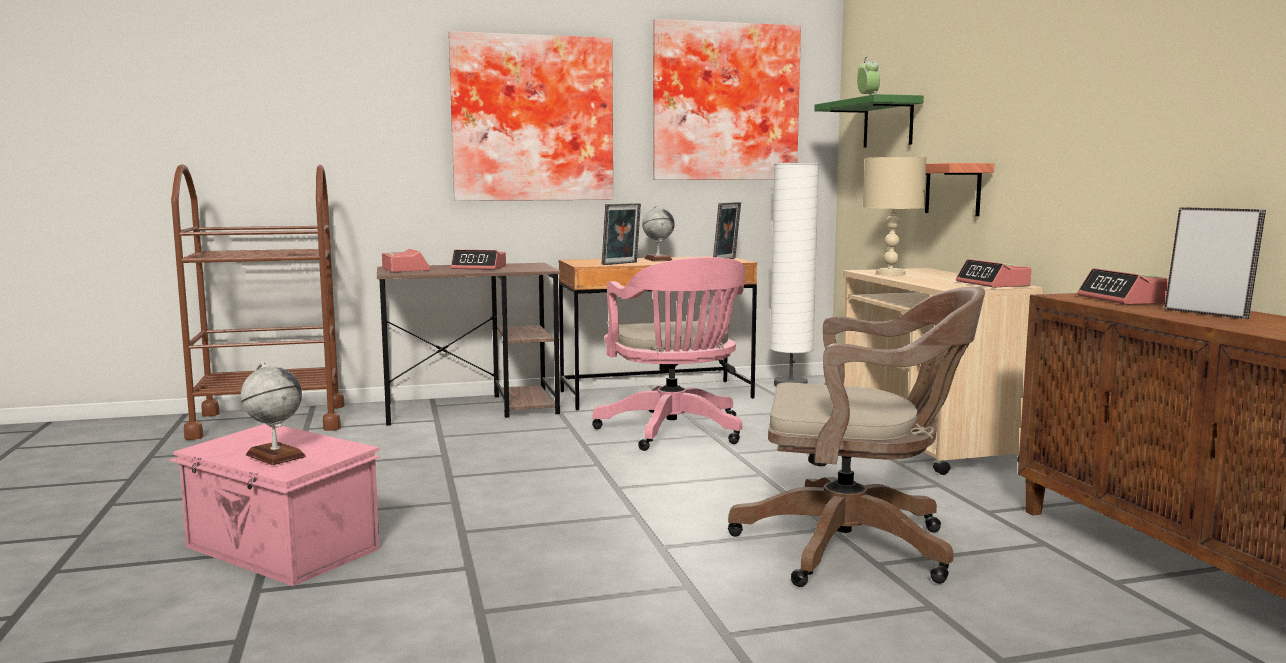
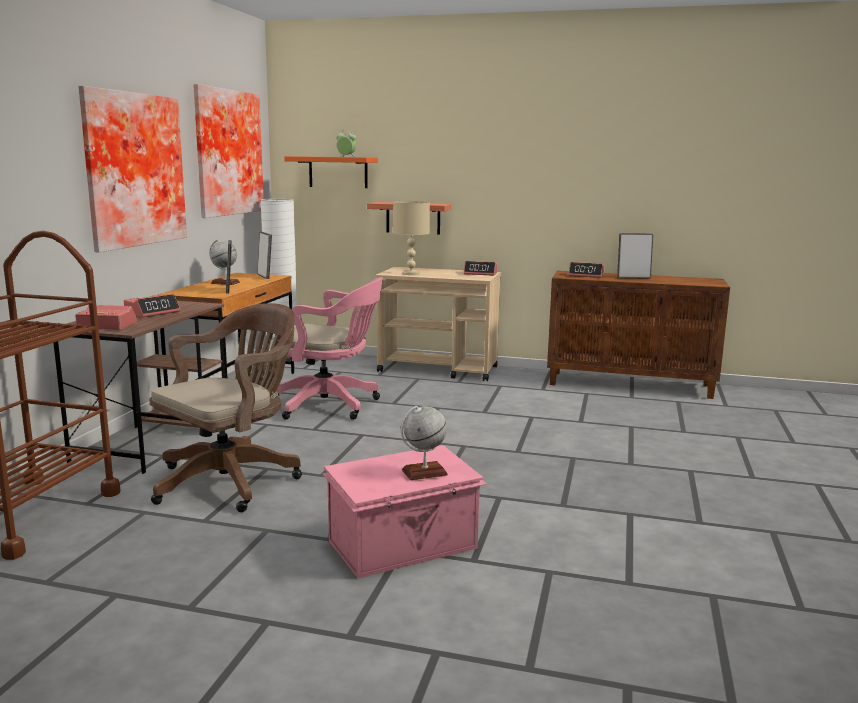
camera: 60 degrees left, 5 degrees up
(856, 547) = (559, 419): brown office chair -> brown office chair (232, 480)
(888, 123) = (338, 172): green shelf -> orange shelf

